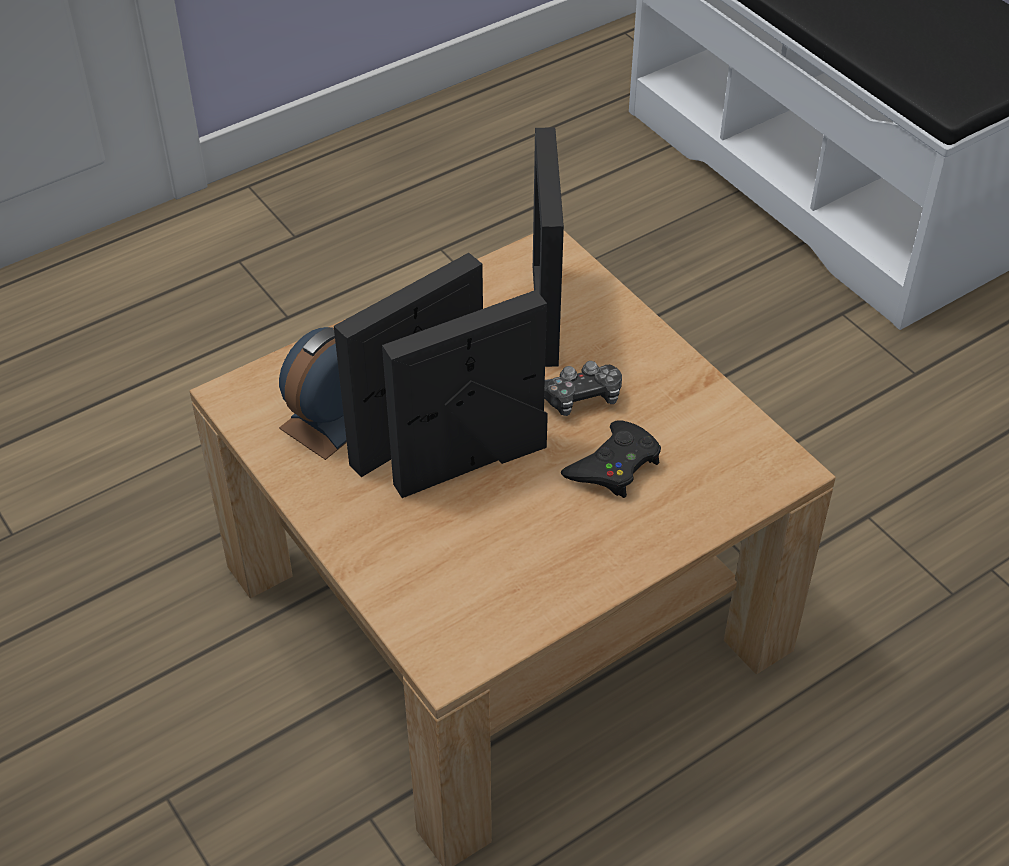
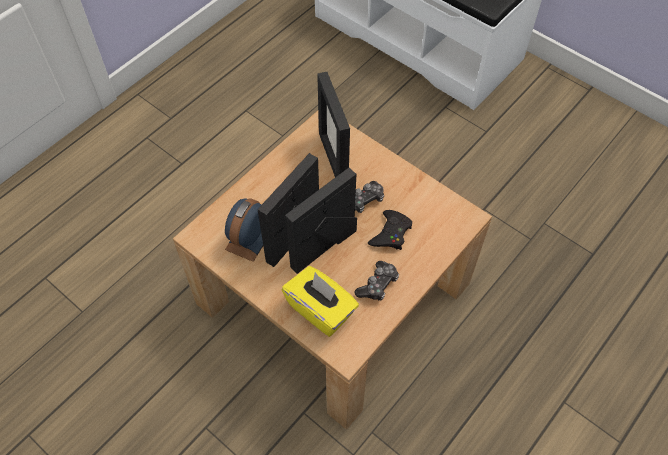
camera: 15 degrees left, 10 degrees up
(426, 571) = (321, 310): none -> yellow tissue box
(556, 551) = (378, 285): none -> game controller

